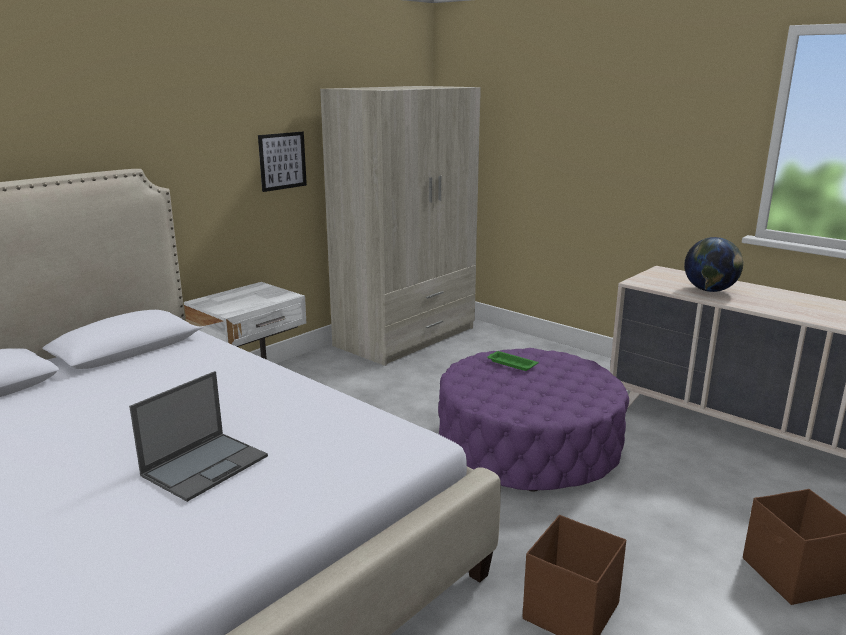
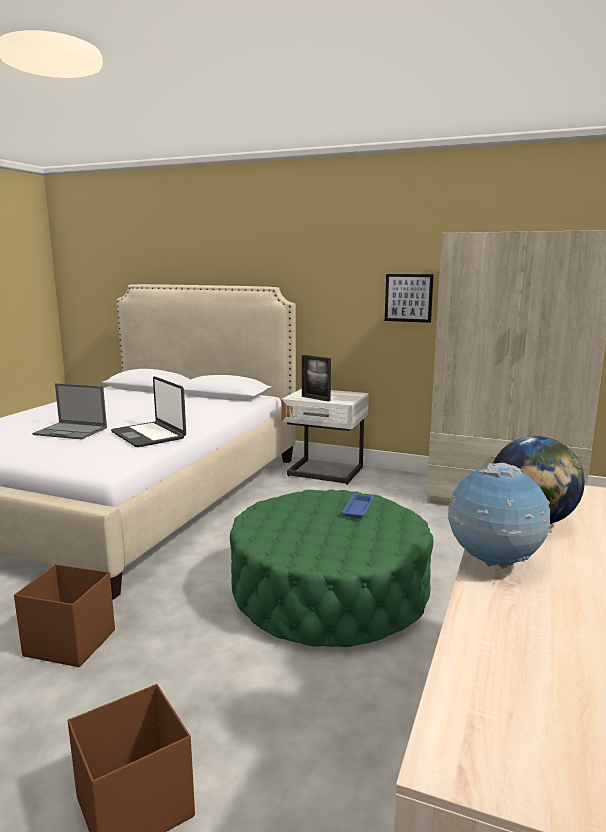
camera: 70 degrees right, 5 degrees down
(253, 304) = (315, 398): none -> picture frame
(292, 409) = (149, 435): none -> laptop
(511, 363) = (358, 508): green tray -> blue tray
(528, 445) = (329, 593): purple ottoman -> green ottoman
(771, 309) = (493, 563): none -> globe

